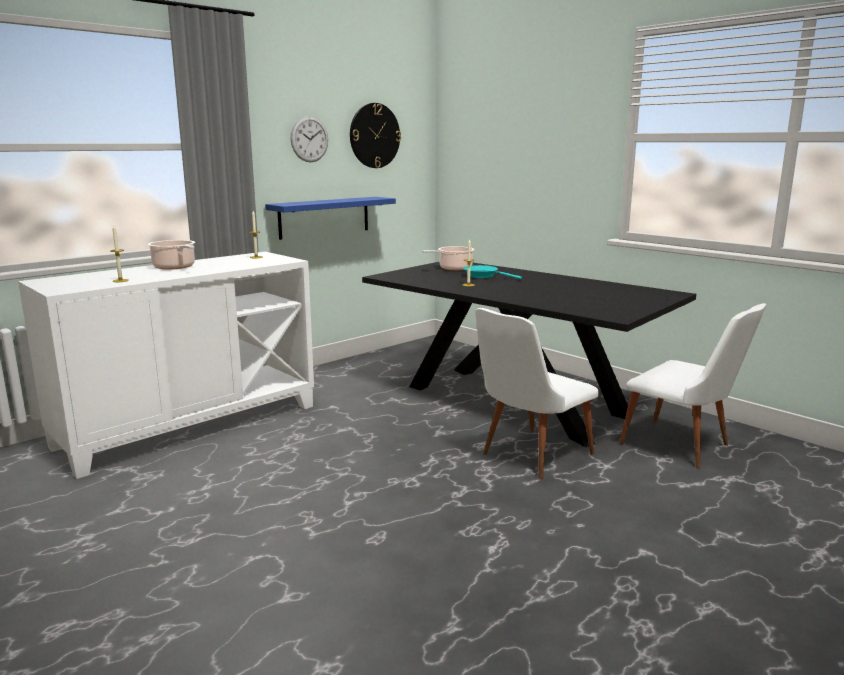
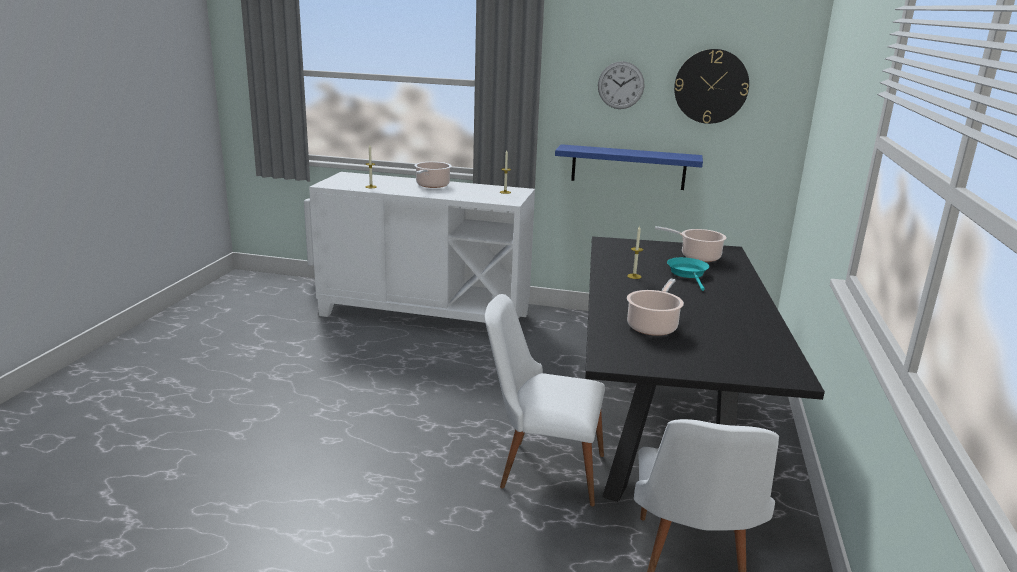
camera: 55 degrees right, 5 degrees up
(567, 299) = (653, 326): none -> cooking pot

